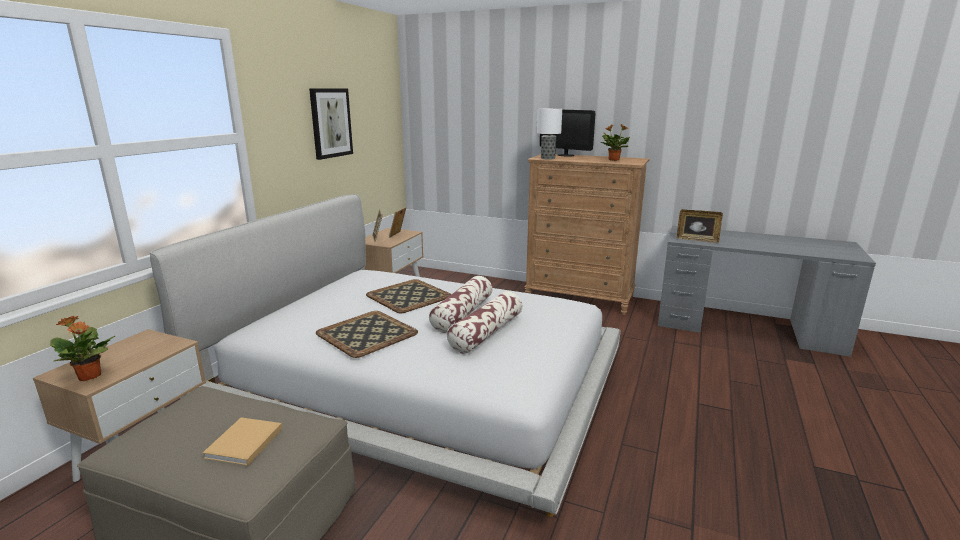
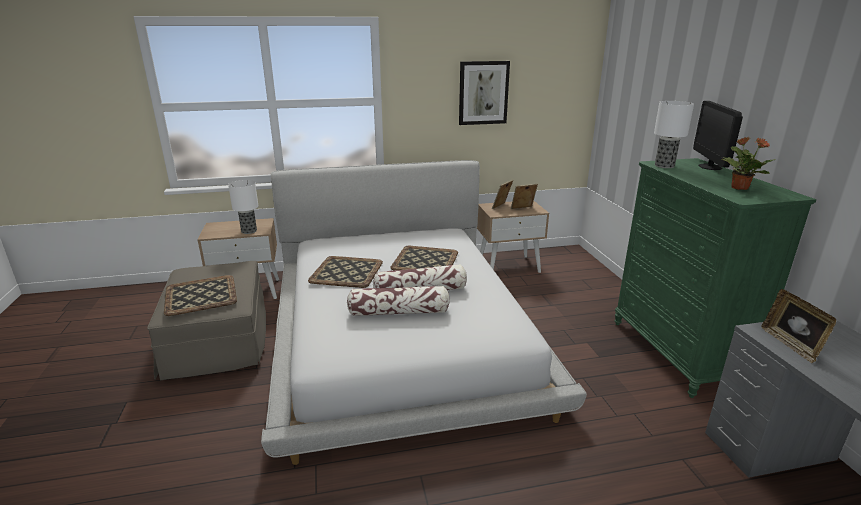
camera: 55 degrees right, 5 degrees up
(90, 376) = (214, 231): potted plant -> none
(153, 352) = (249, 231): none -> table lamp
(243, 444) = (200, 295): beige book -> tray
(579, 298) = (676, 353): brown dresser -> green dresser

